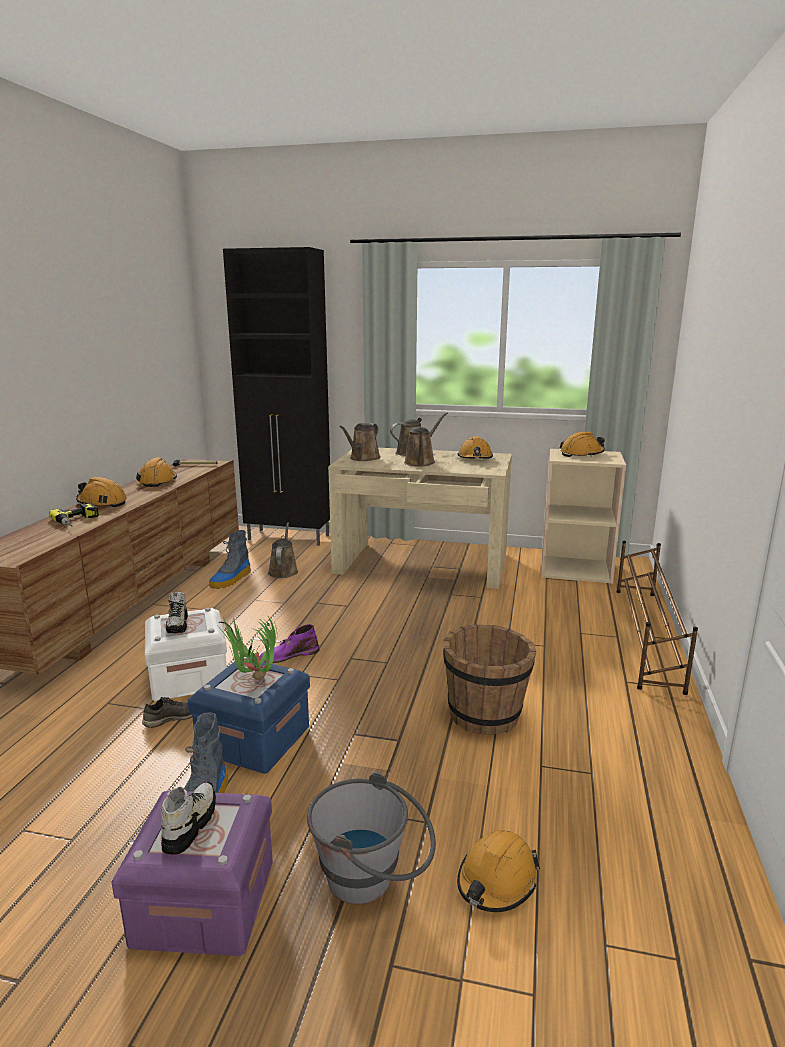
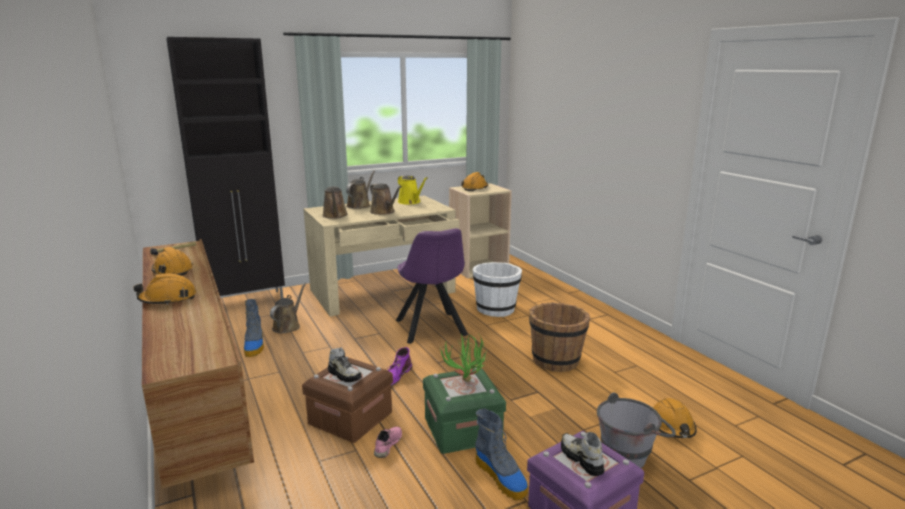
camera: 40 degrees left, 0 degrees up
(78, 521) = (189, 317): power drill -> none
(173, 718) = (387, 445): grey shoe -> pink shoe
(189, 677) = (350, 418): white storage box -> brown storage box
(254, 739) = (462, 430): blue storage box -> green storage box
(283, 571) = (288, 326): brown watering can -> brown watering can turned 60 degrees clockwise
(404, 620) = (431, 328): none -> purple chair
(475, 458) = (410, 202): orange hard hat -> yellow watering can
(515, 624) = (496, 309): none -> white bucket
(646, 635) = (564, 293): brown shoe rack -> none

